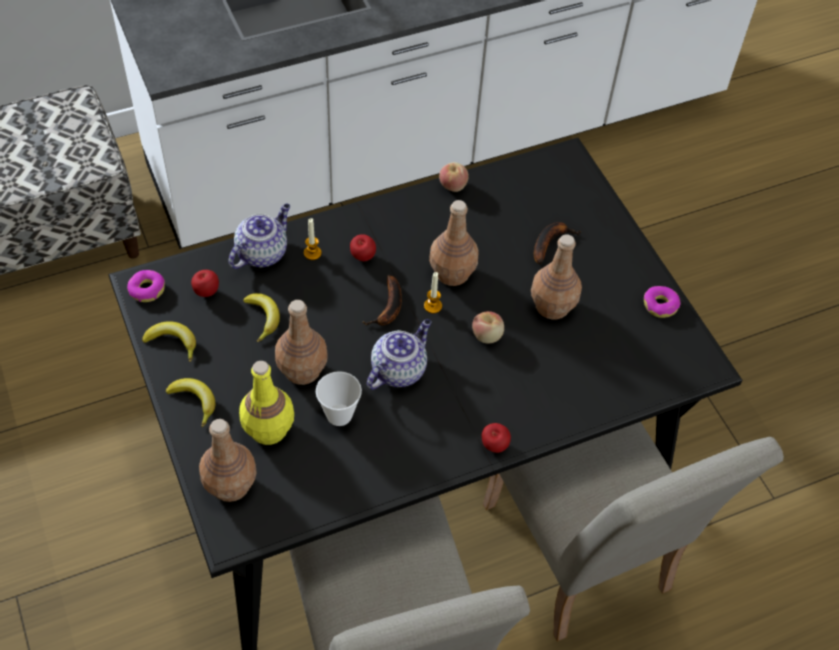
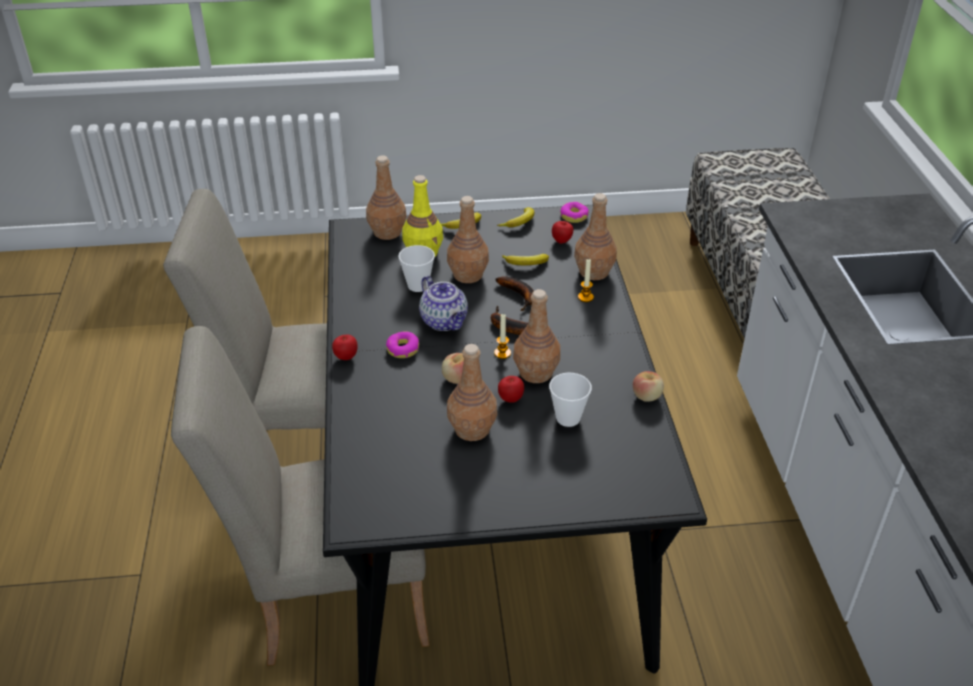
camera: 110 degrees right, 15 degrees down
(262, 252) = (594, 272): teapot -> brown bottle
(362, 257) = (572, 323): apple -> apple (510, 399)
(506, 237) = (568, 418): none -> cup
(550, 242) = (551, 448): banana -> banana (520, 296)
(660, 305) = (440, 511): donut -> donut (402, 349)

